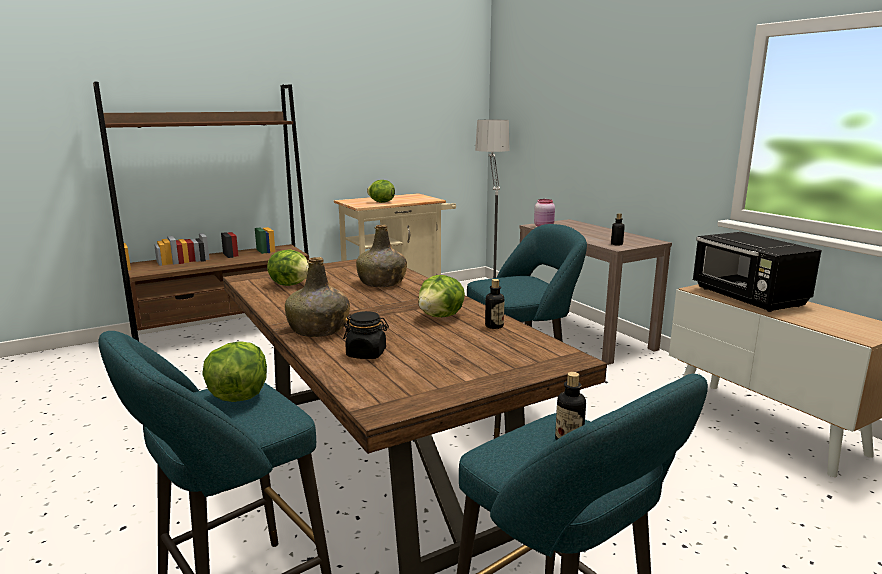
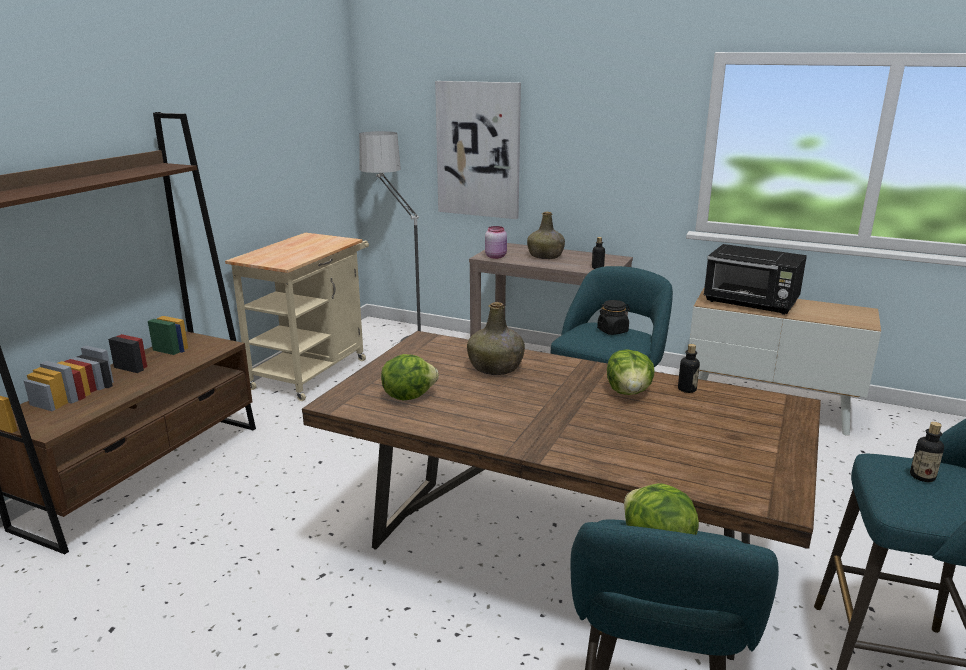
camera: 35 degrees left, 5 degrees up
(319, 330) = (564, 444): green bottle -> green bottle (546, 256)
(366, 354) = (658, 455): black jar -> black jar (612, 331)
(381, 202) = (296, 255): lettuce -> none
(562, 134) = (478, 150): none -> picture

